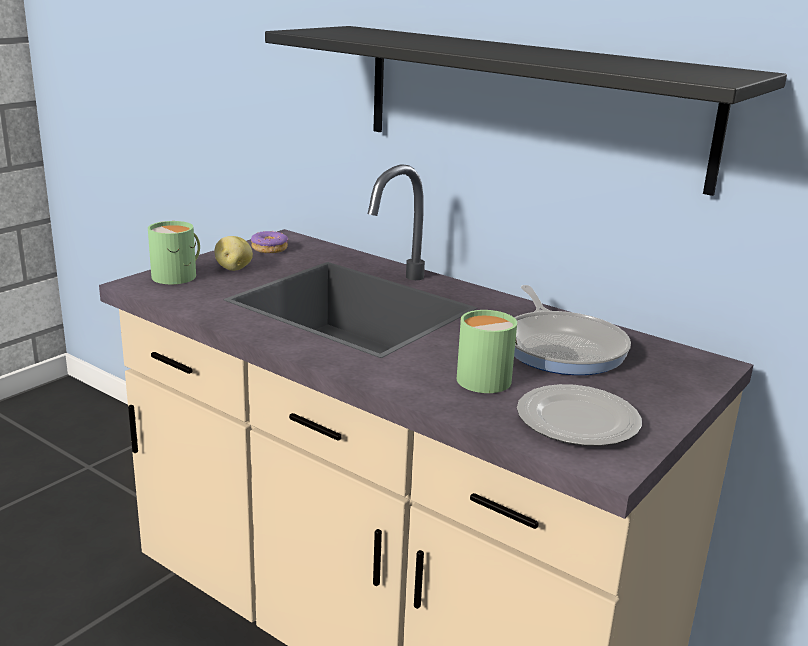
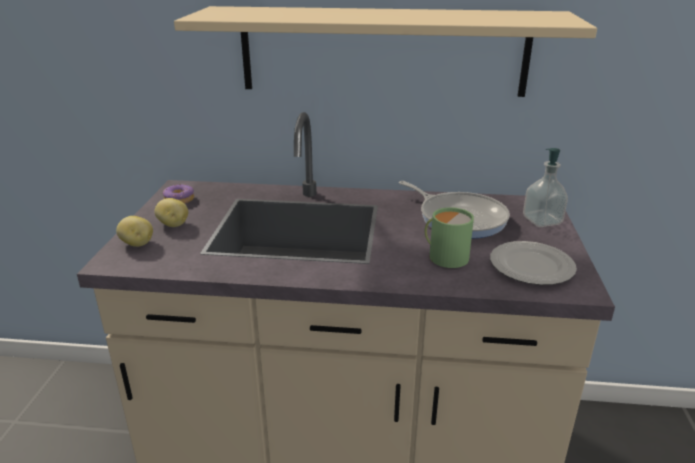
camera: 30 degrees left, 5 degrees up
(179, 275) = (137, 244): green mug -> potato
(530, 104) = (383, 51): black shelf -> beige shelf
(678, 381) = (542, 221): none -> soap dispenser

